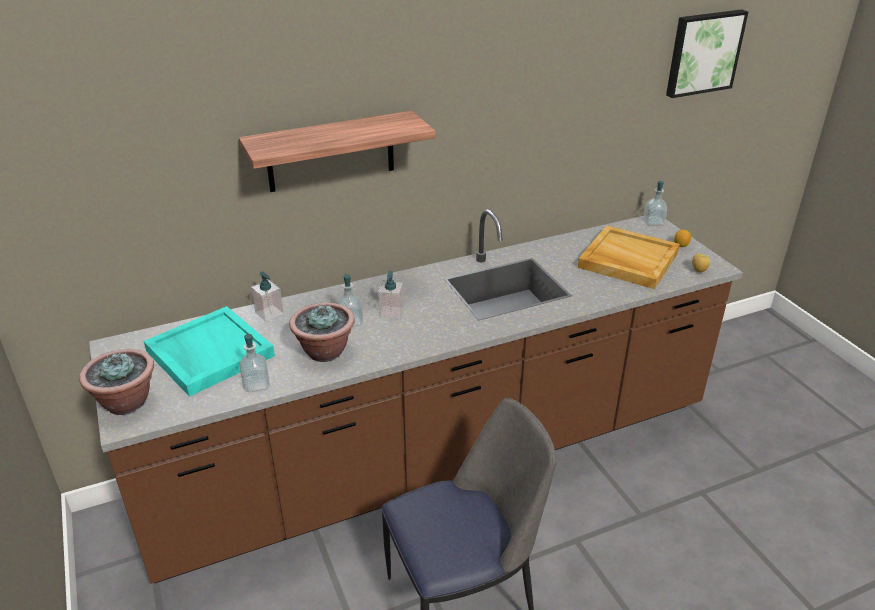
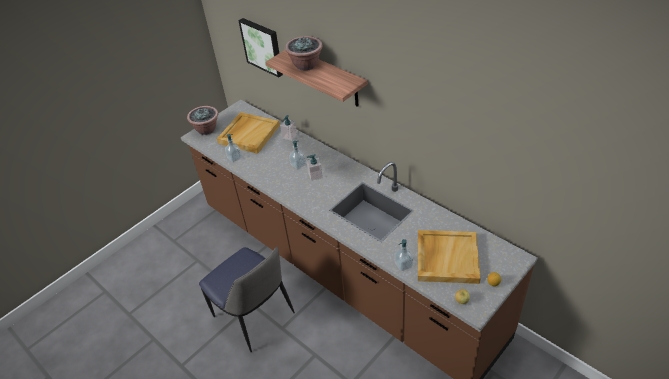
camera: 70 degrees right, 10 degrees up
(208, 353) = (249, 134): turquoise tray -> beige tray
(324, 351) = (269, 167): potted plant -> potted plant (306, 65)
(653, 222) = (518, 259): soap dispenser -> soap dispenser (403, 264)
(703, 52) = (594, 167): picture -> picture (263, 46)

